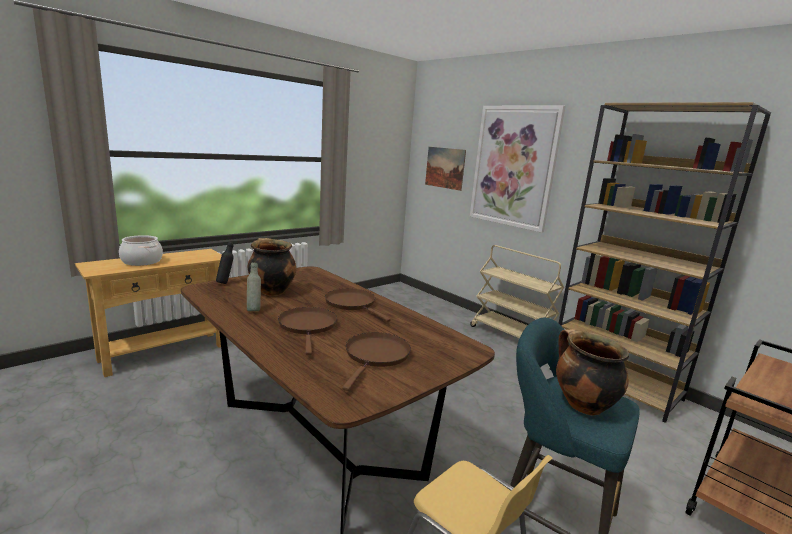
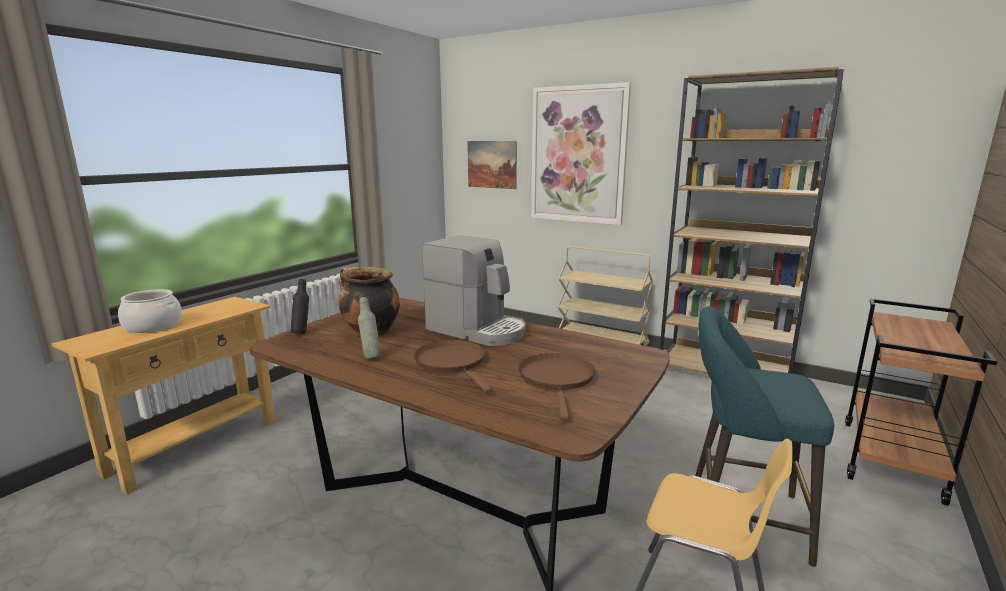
camera: 15 degrees left, 0 degrees up
(352, 304) = (478, 330): brown frying pan -> coffee machine
(581, 405) = (769, 388): cooking pot -> none

